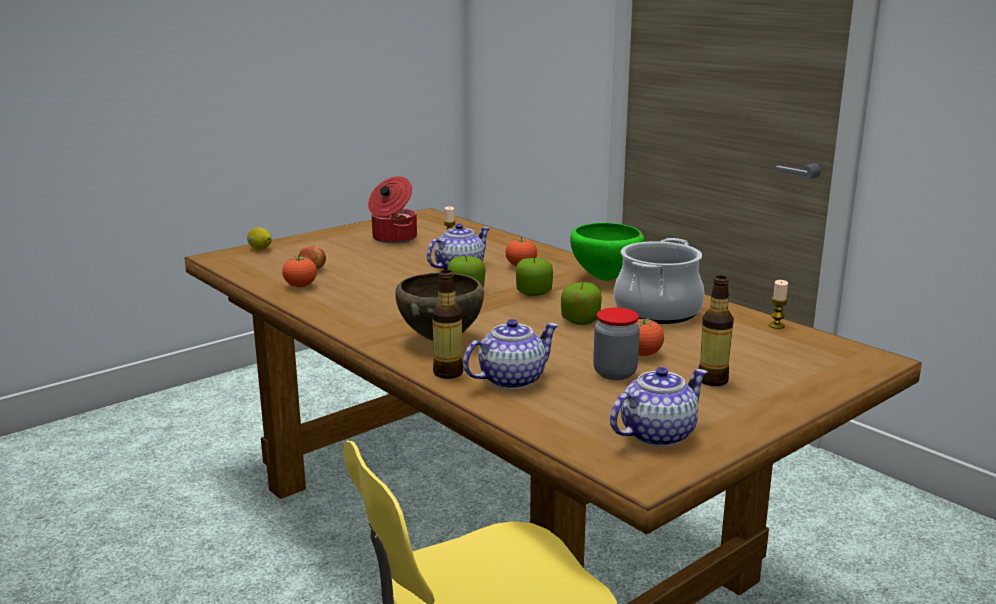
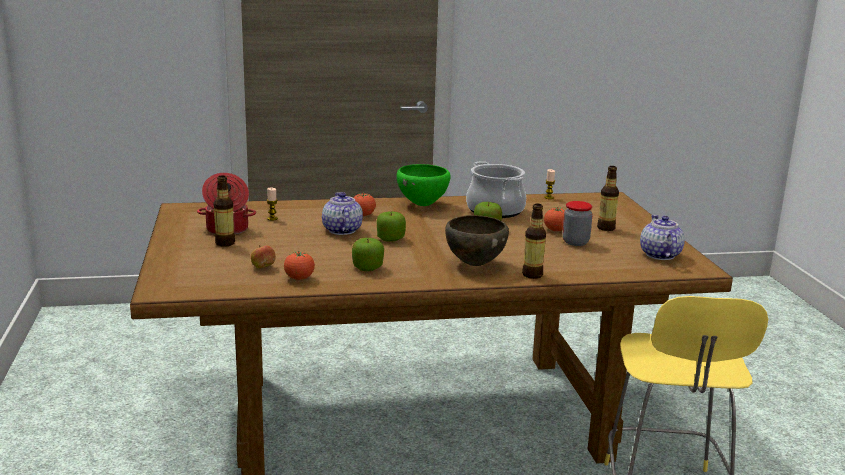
camera: 60 degrees left, 0 degrees up
(260, 249) = (167, 273): lemon -> none
(357, 246) = (225, 243): none -> bottle
(510, 380) = (559, 264): teapot -> none
(534, 293) = (421, 225): apple -> apple (368, 267)

